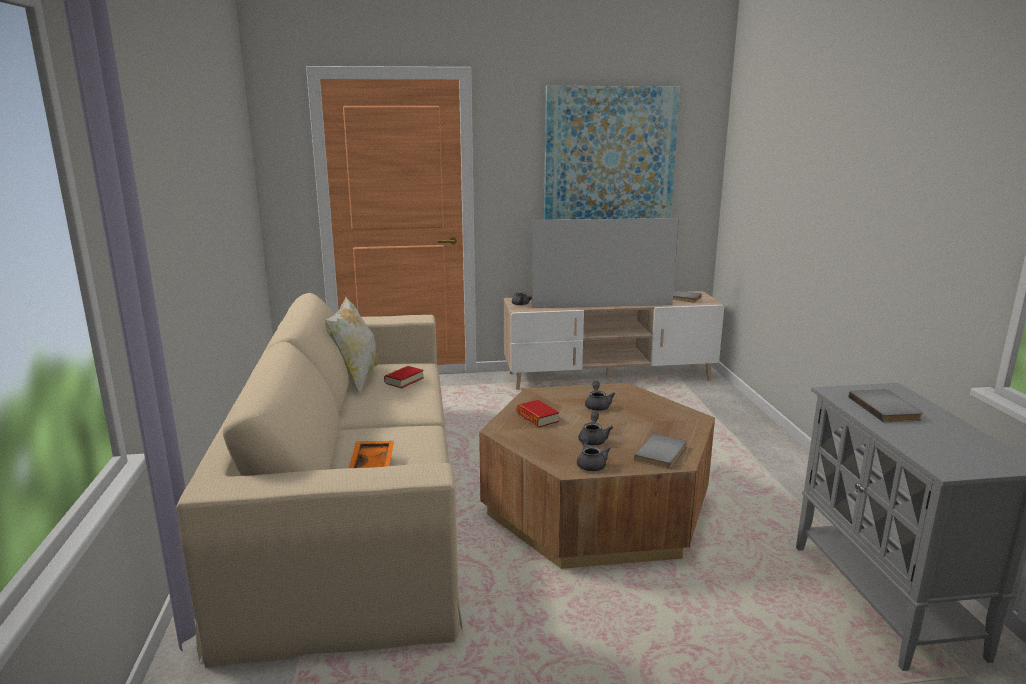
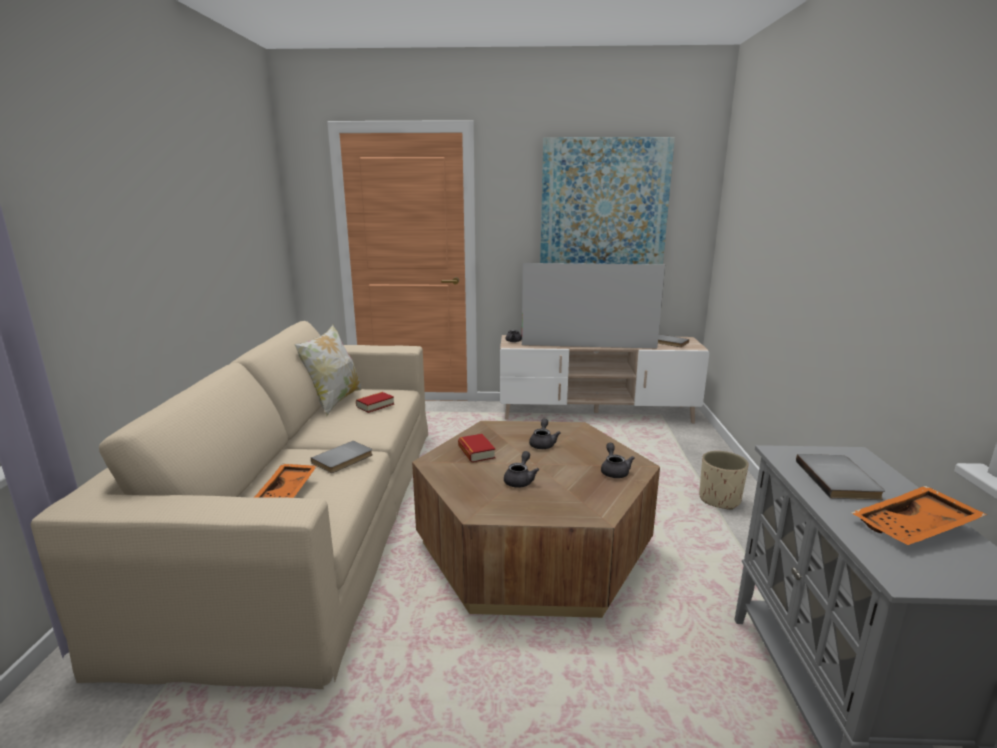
camera: 10 degrees right, 0 degrees up
(590, 463) = (503, 508): grey teapot -> grey teapot (614, 471)
(662, 454) = (585, 504): grey book -> grey book (344, 459)
(755, 450) = (719, 499): none -> beige planter
(949, 437) = (915, 528): none -> orange tray

